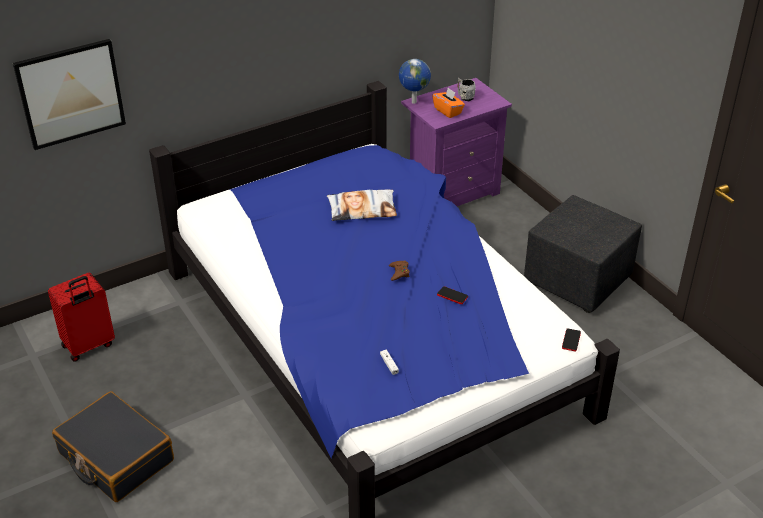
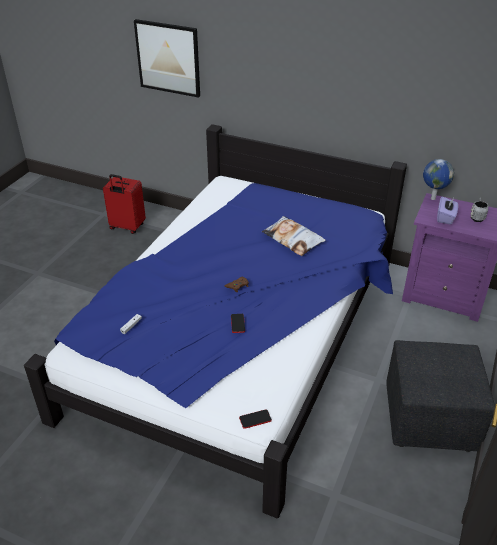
camera: 55 degrees right, 0 degrees up
(115, 457) = (47, 282): black suitcase -> none
(448, 111) = (445, 217): orange tissue box -> purple tissue box

